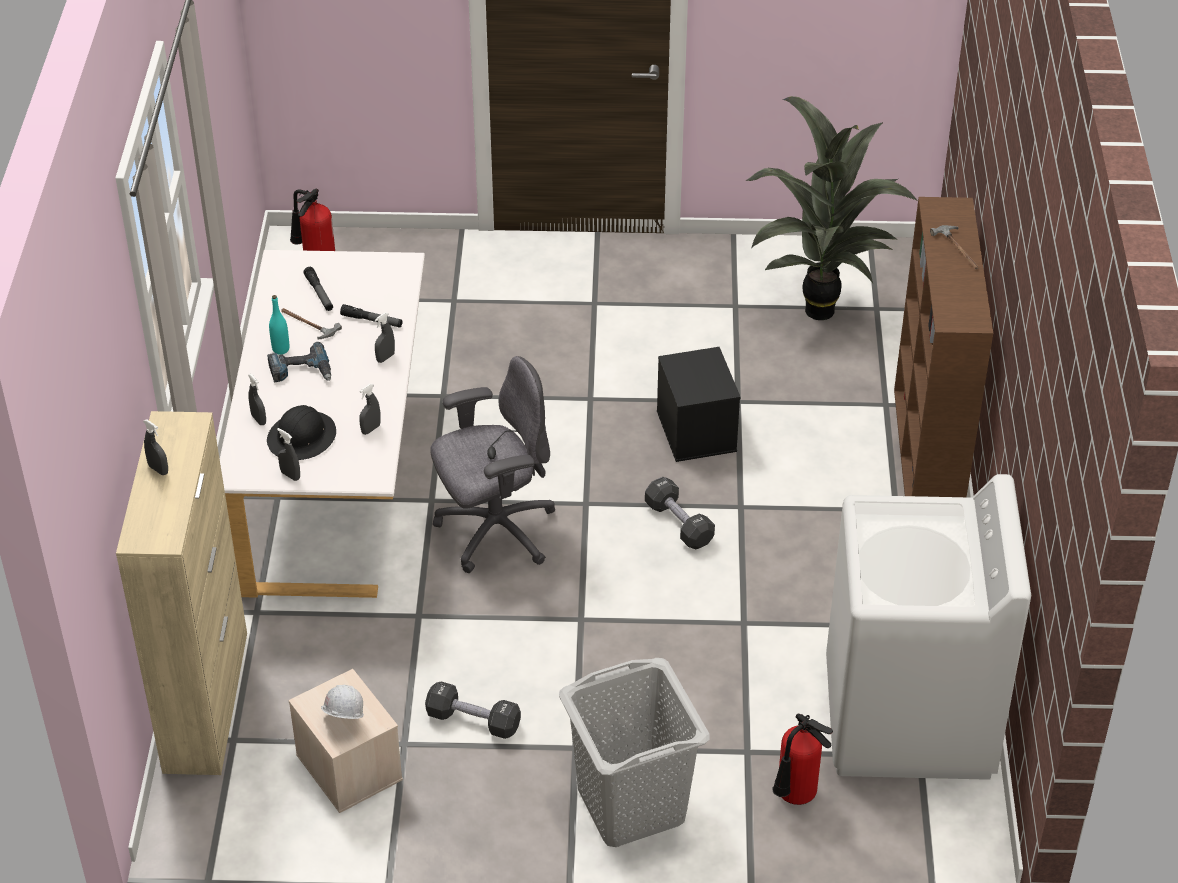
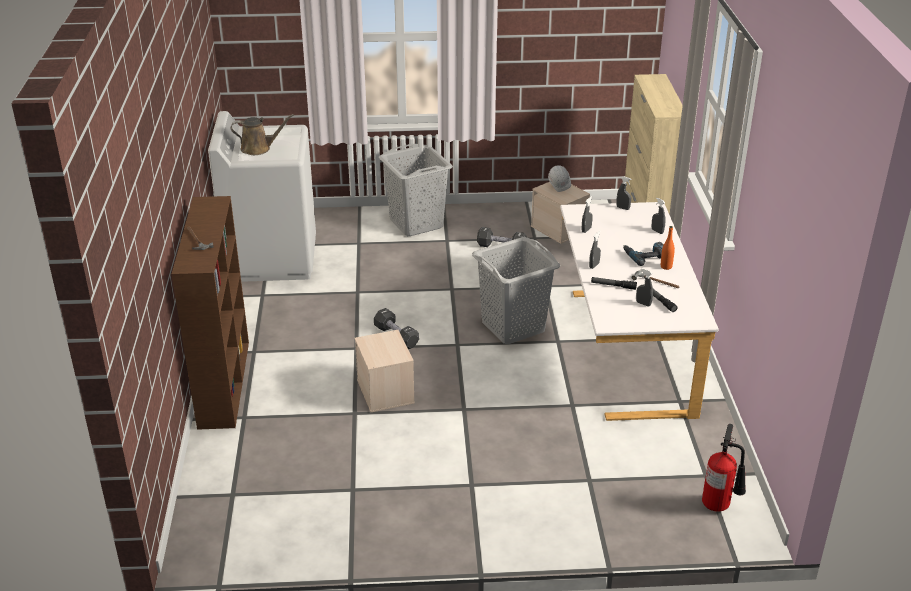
camera: 175 degrees right, 10 degrees down
(158, 469) = (667, 97): grey spray bottle -> grey spray bottle (643, 304)
(281, 349) = (666, 267): turquoise bottle -> orange bottle
(302, 437) = (625, 224): black hard hat -> none
(494, 531) = (512, 327): grey office chair -> grey laundry basket
(695, 430) = (386, 391): black storage box -> beige storage box
(794, 798) = (336, 229): fire extinguisher -> none
(817, 315) = (284, 485): potted plant -> none
(931, 535) = (258, 148): none -> brown watering can

